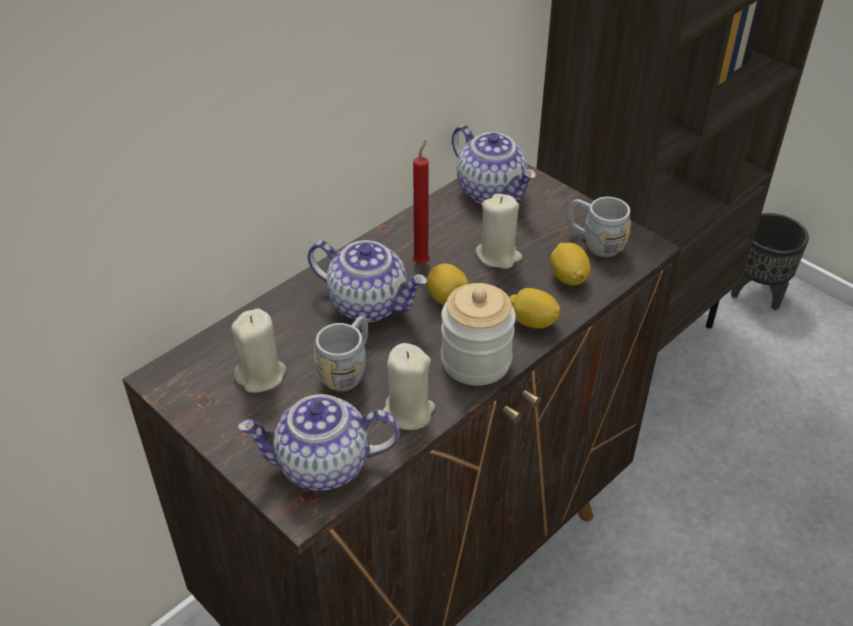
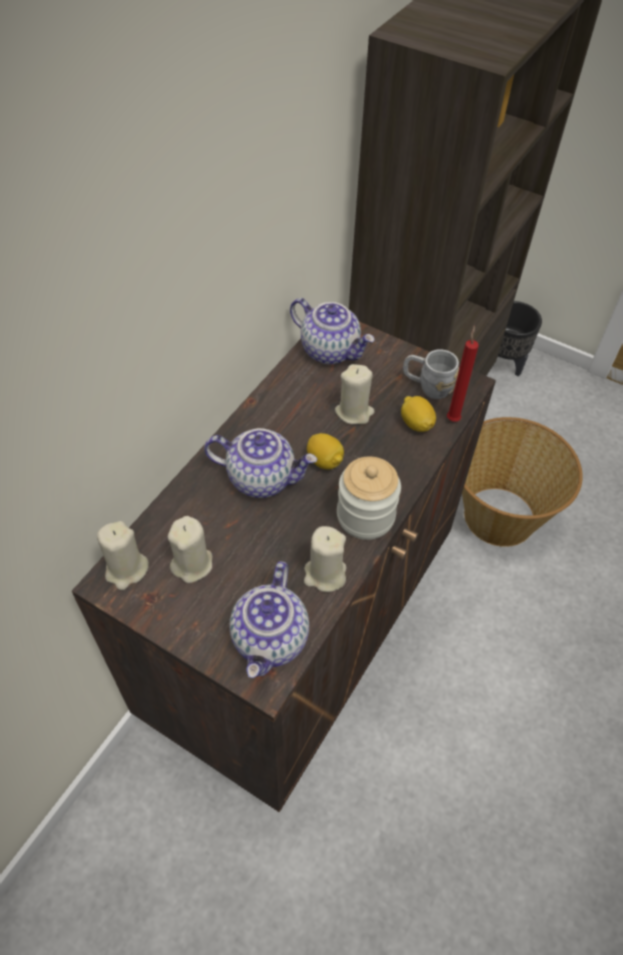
camera: 15 degrees left, 10 degrees up
(187, 368) = (126, 570): none -> beige candle
(322, 466) = (271, 639): teapot -> teapot turned 60 degrees counterclockwise
(348, 369) = (264, 544): grey mug -> none
(422, 262) = (294, 429): red candle -> red candle (453, 418)
(532, 322) = (400, 471): lemon -> none
(711, 466) = (498, 515): none -> basket

